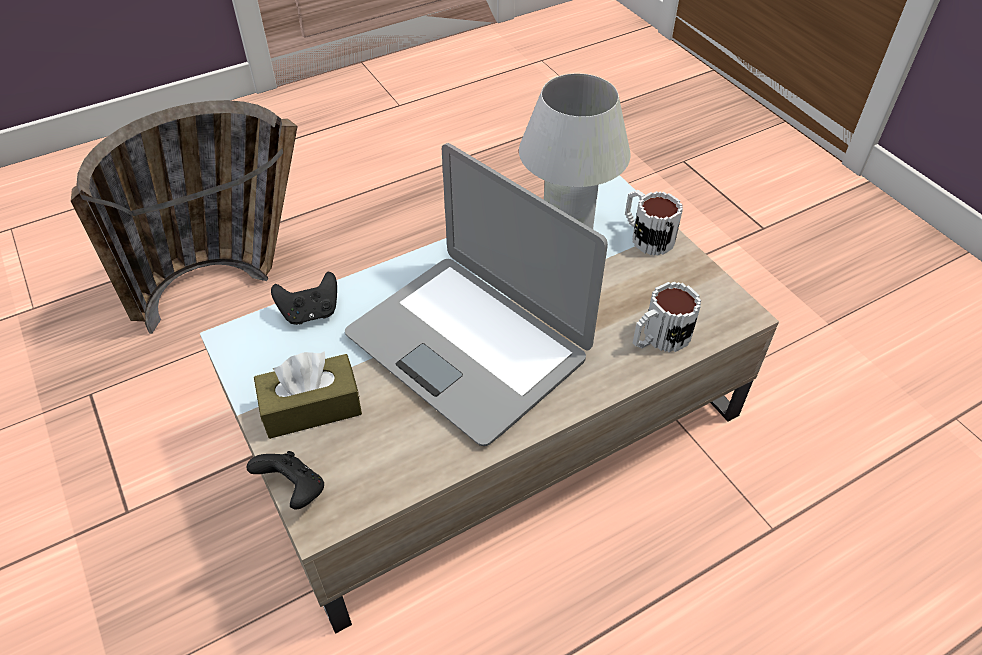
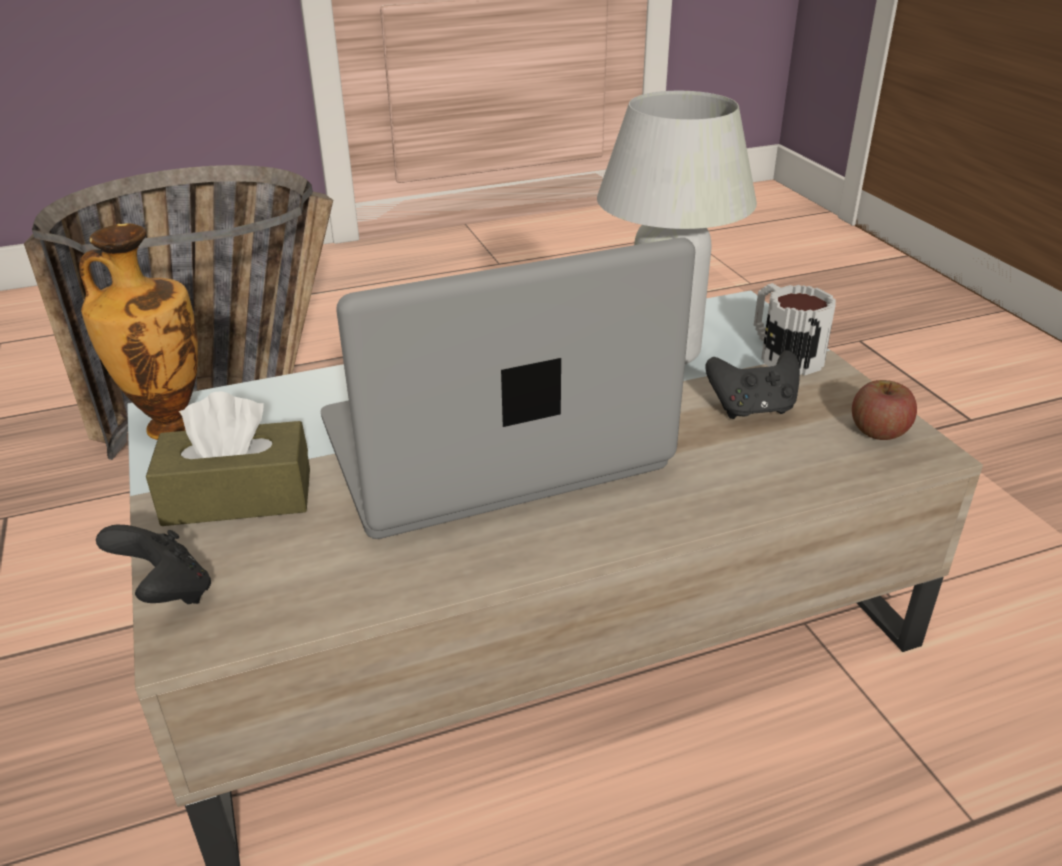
camera: 10 degrees right, 15 degrees down
(239, 350) = (169, 425): none -> vase
(310, 313) = (283, 395): black game controller -> black game controller (752, 409)
(468, 345) = (491, 448): laptop -> laptop turned 105 degrees clockwise
(658, 338) = (784, 467): mug -> none
(714, 301) = (878, 431): none -> apple

